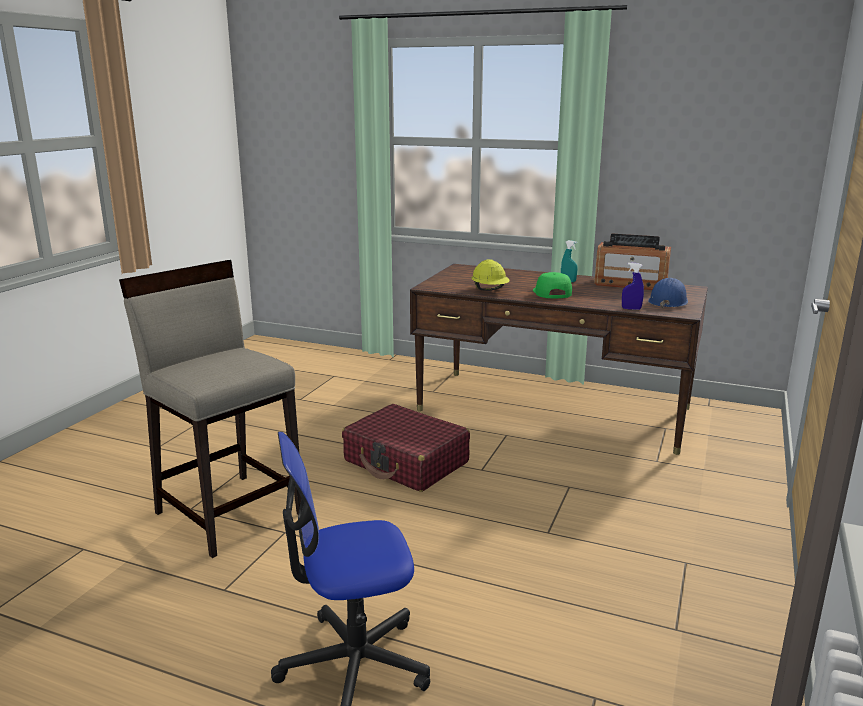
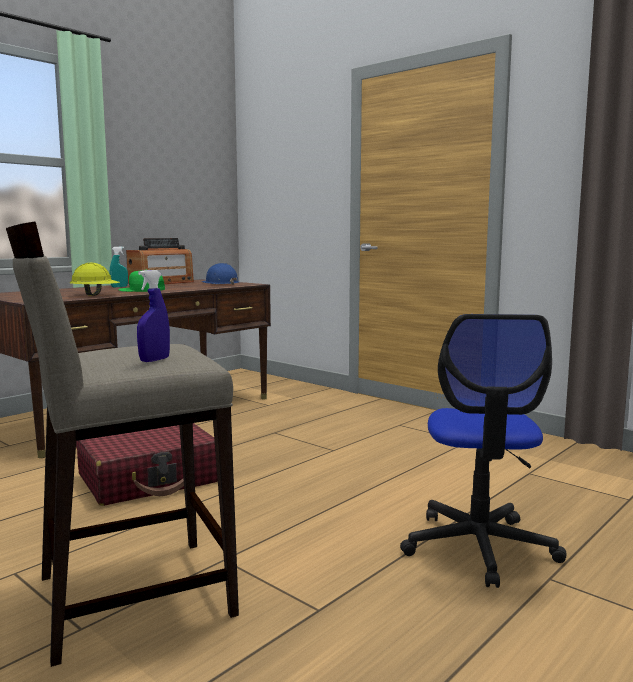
camera: 70 degrees left, 10 degrees down
(631, 309) = (222, 286): blue spray bottle -> blue spray bottle (154, 360)

